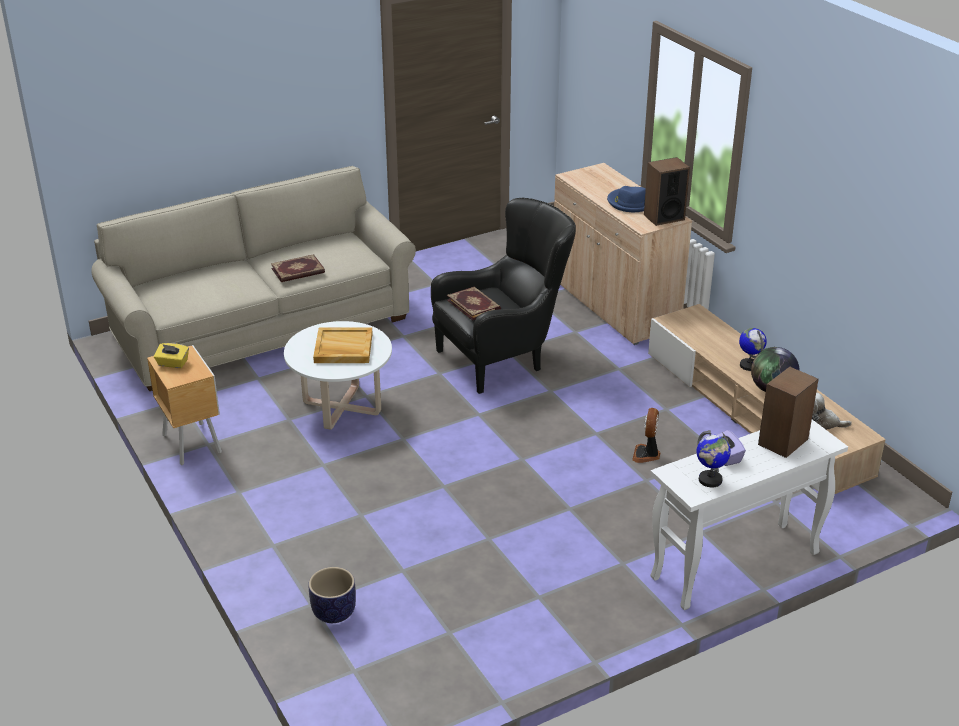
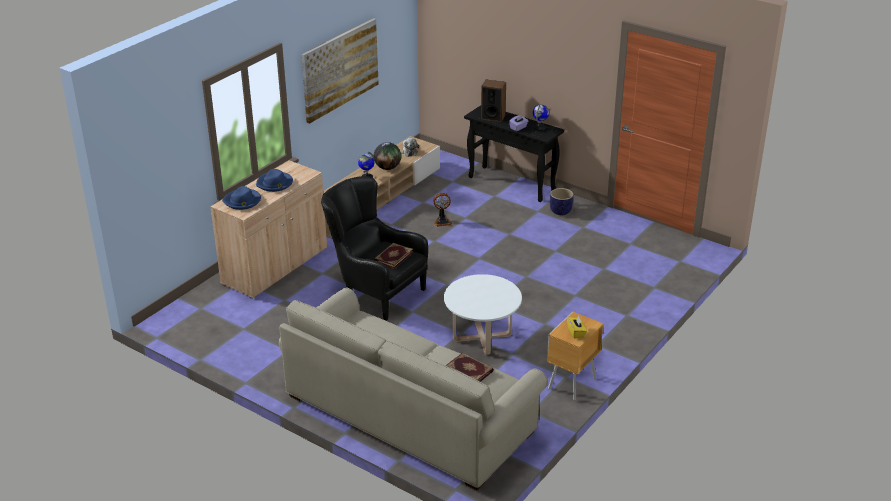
camera: 115 degrees left, 0 degrees up
(298, 271) = (403, 340): book -> book (469, 370)
(333, 612) = (652, 279): planter -> planter (561, 211)
(343, 348) = (481, 294): beige tray -> none
(600, 179) = (242, 201): none -> blue hat
(663, 217) = (290, 169): speaker -> none
(734, 566) = (512, 184): white console table -> black console table
(826, 202) = (340, 69): none -> picture

